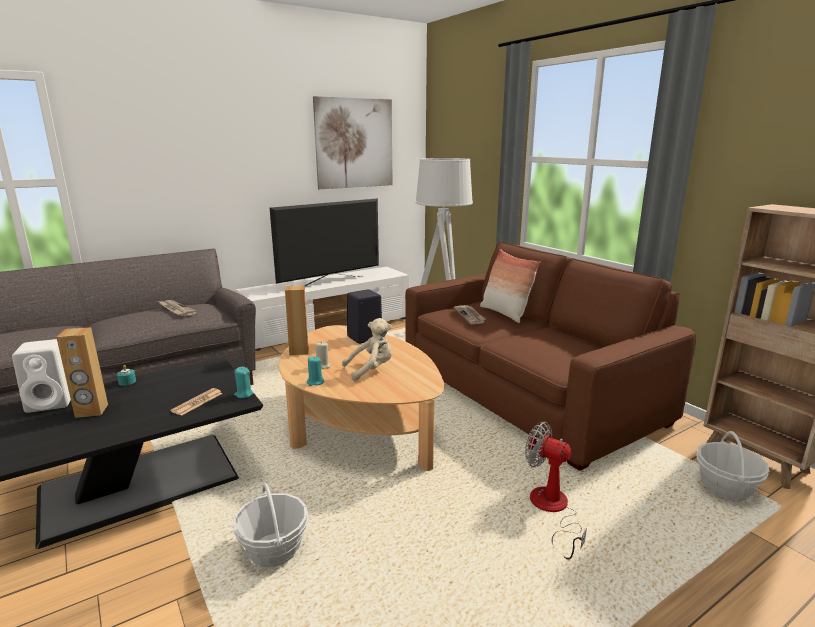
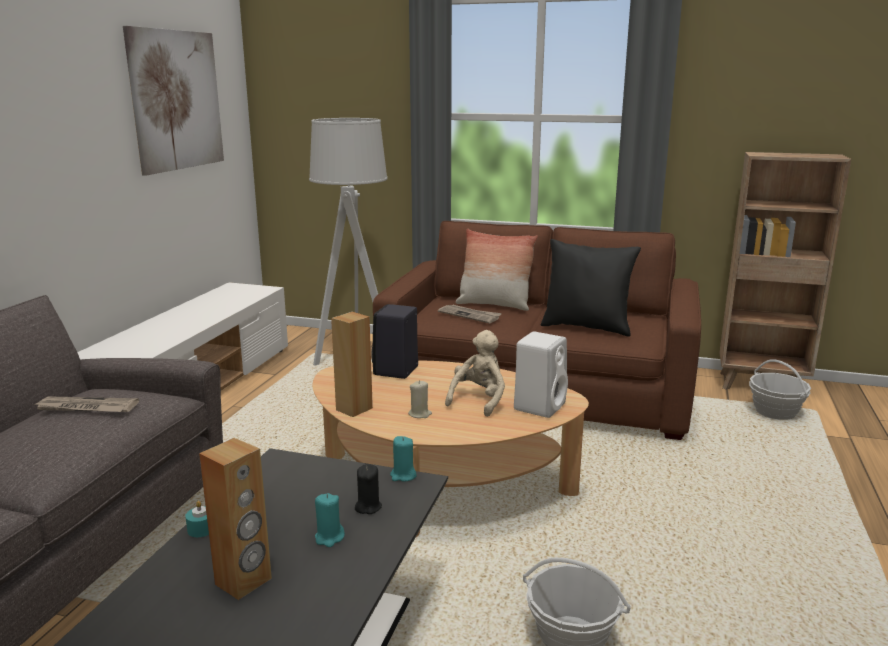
camera: 40 degrees left, 0 degrees up
(53, 402) = (144, 603): white speaker -> white speaker (540, 406)
(197, 402) = (368, 507): newspaper -> black candle
(315, 382) = (451, 433): turquoise candle -> turquoise candle (329, 538)
(330, 282) = (196, 318): television -> none
(540, 346) = (586, 327): none -> black pillow
(552, 511) = (711, 480): fan -> none

